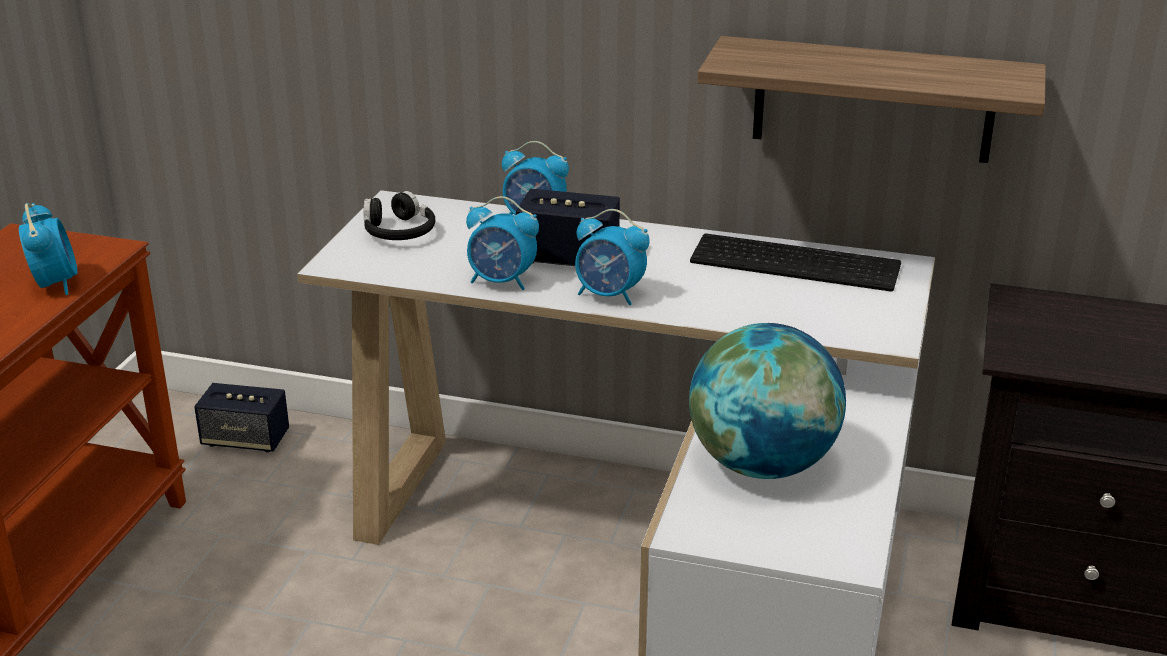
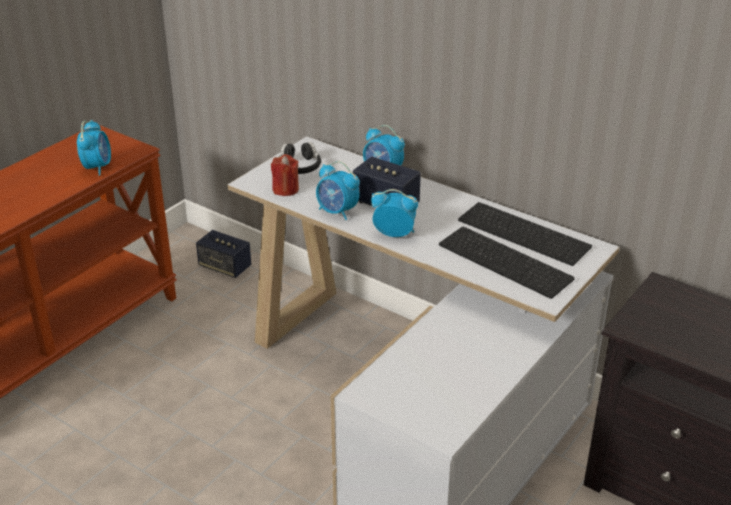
camera: 20 degrees right, 5 degrees up
(398, 265) = (285, 189): none -> red candle
(609, 295) = (394, 233): alarm clock -> alarm clock turned 150 degrees clockwise
(762, 465) = (433, 361): globe -> none
(799, 302) = (507, 261): none -> keyboard
(873, 100) = (588, 137): shelf -> none

